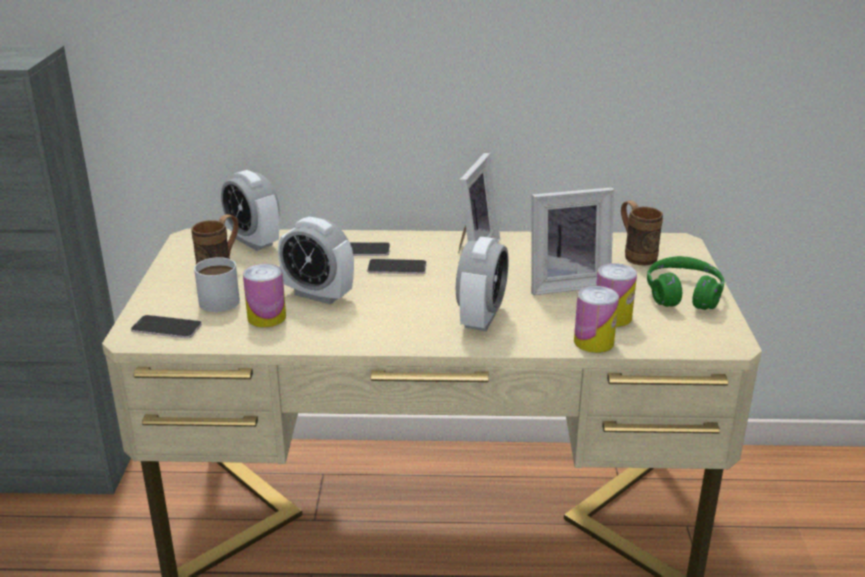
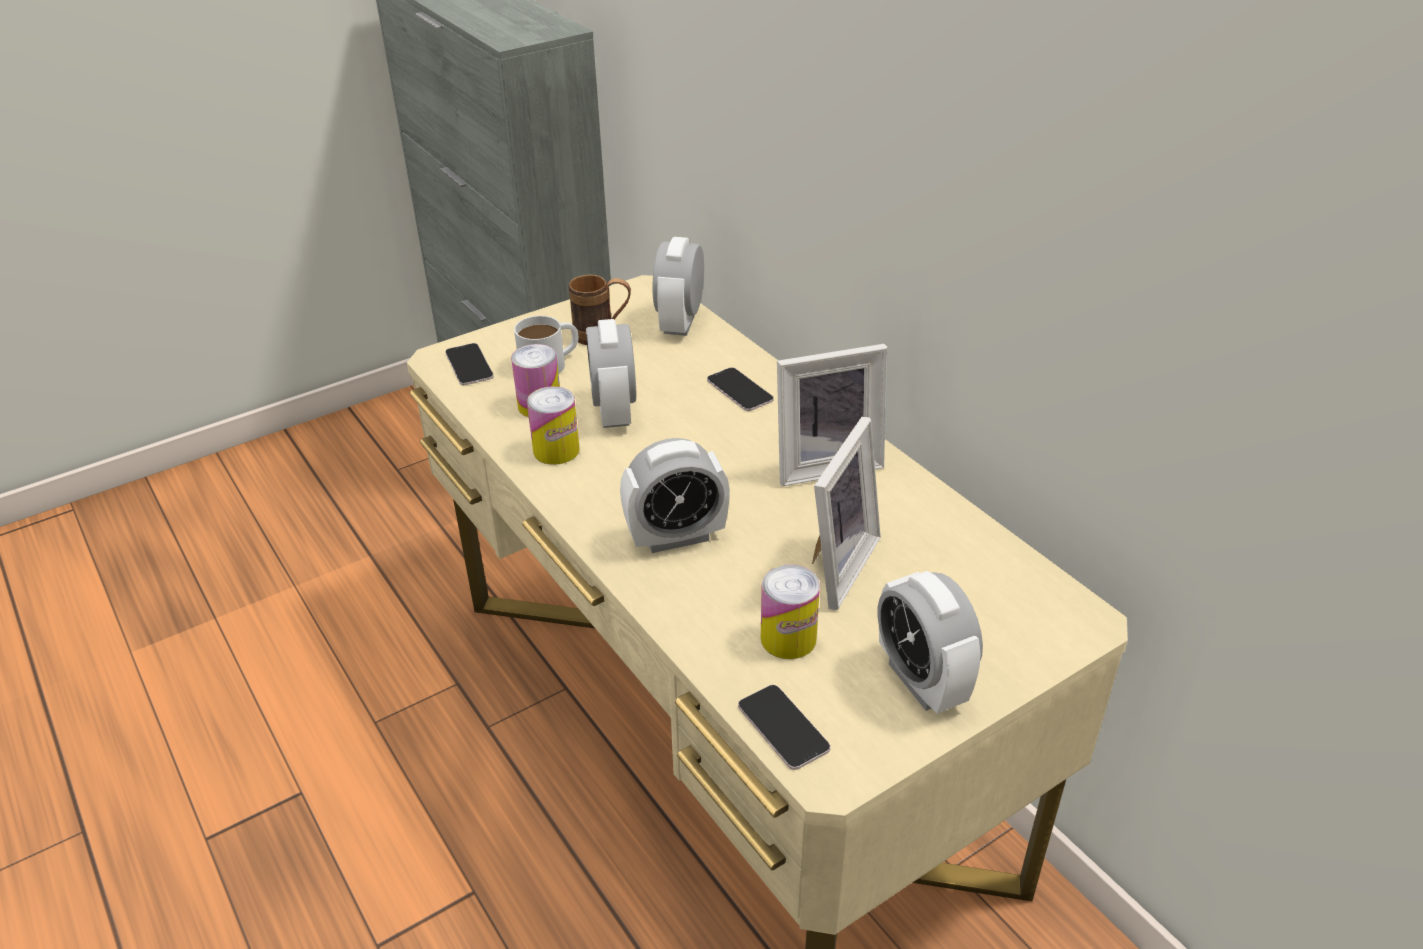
camera: 55 degrees right, 10 degrees up
(397, 268) = (727, 430): phone -> phone (783, 727)
(566, 283) = (834, 565): picture frame -> picture frame turned 105 degrees counterclockwise
(593, 342) = (709, 646): can -> can (556, 450)
(635, 255) = (988, 594): brown mug -> none
(683, 295) = (921, 681): green headphones -> alarm clock

